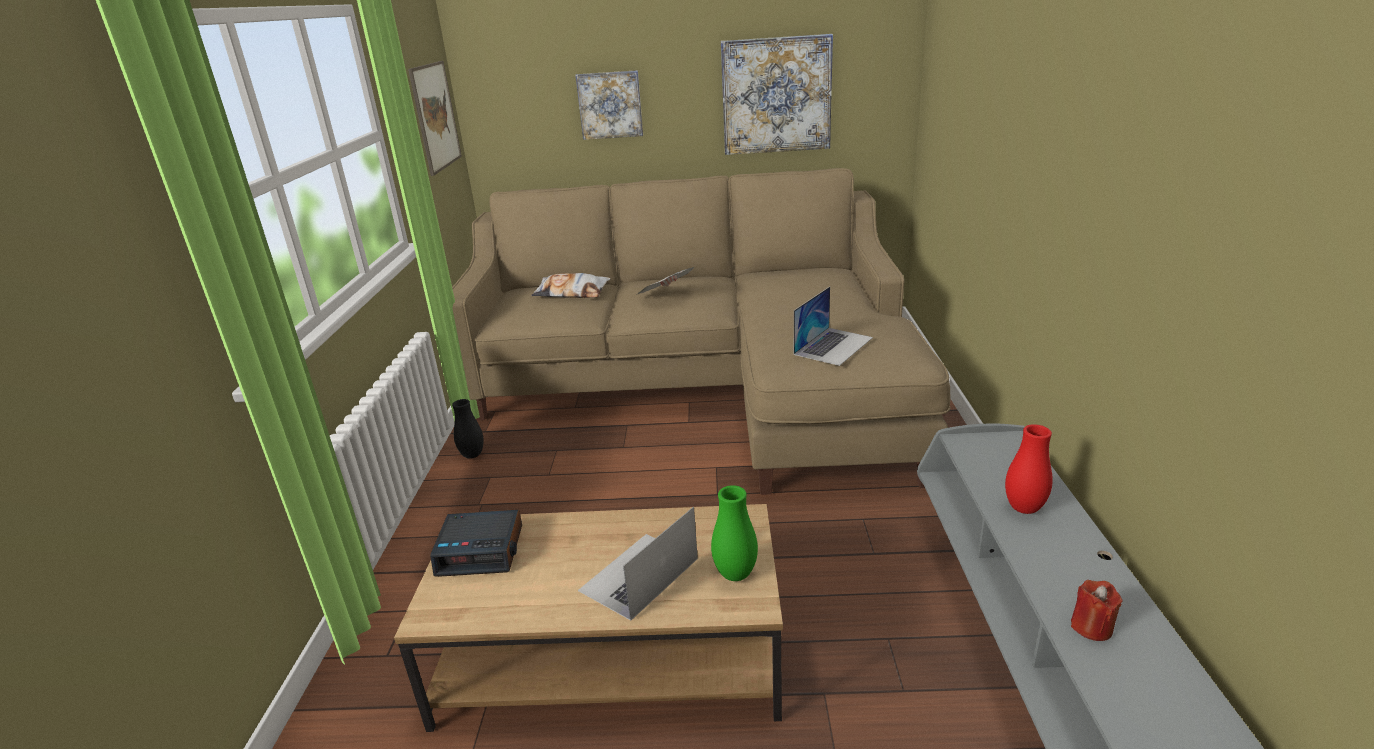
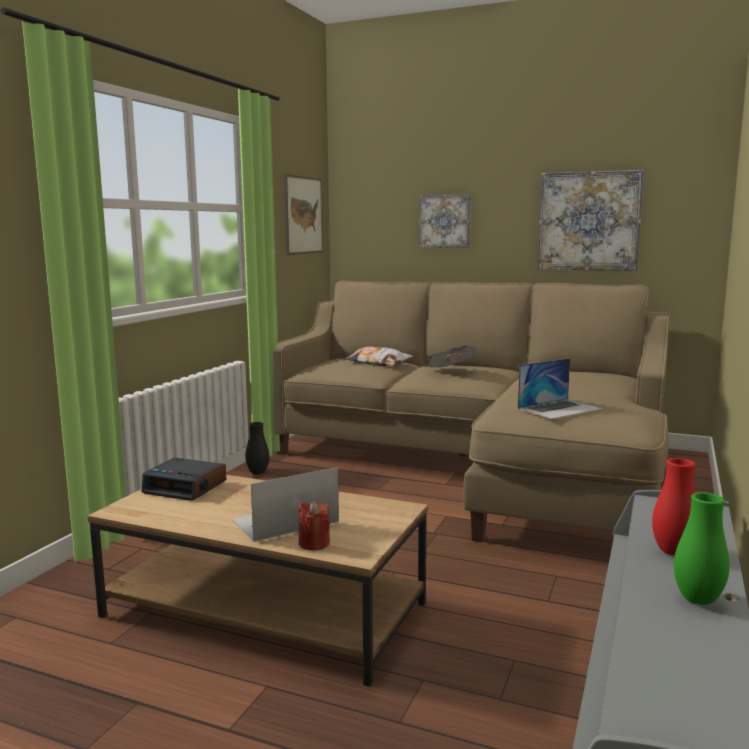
camera: 20 degrees right, 15 degrees down
(735, 574) = (360, 535): green vase -> green vase (698, 600)
(1091, 627) = (664, 636): red candle -> red candle (314, 543)

